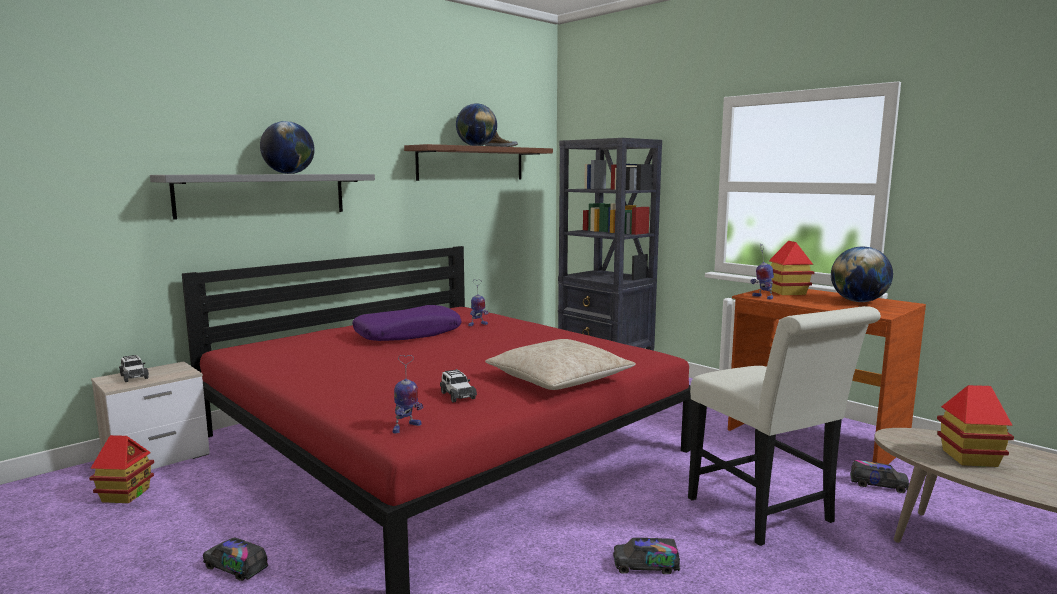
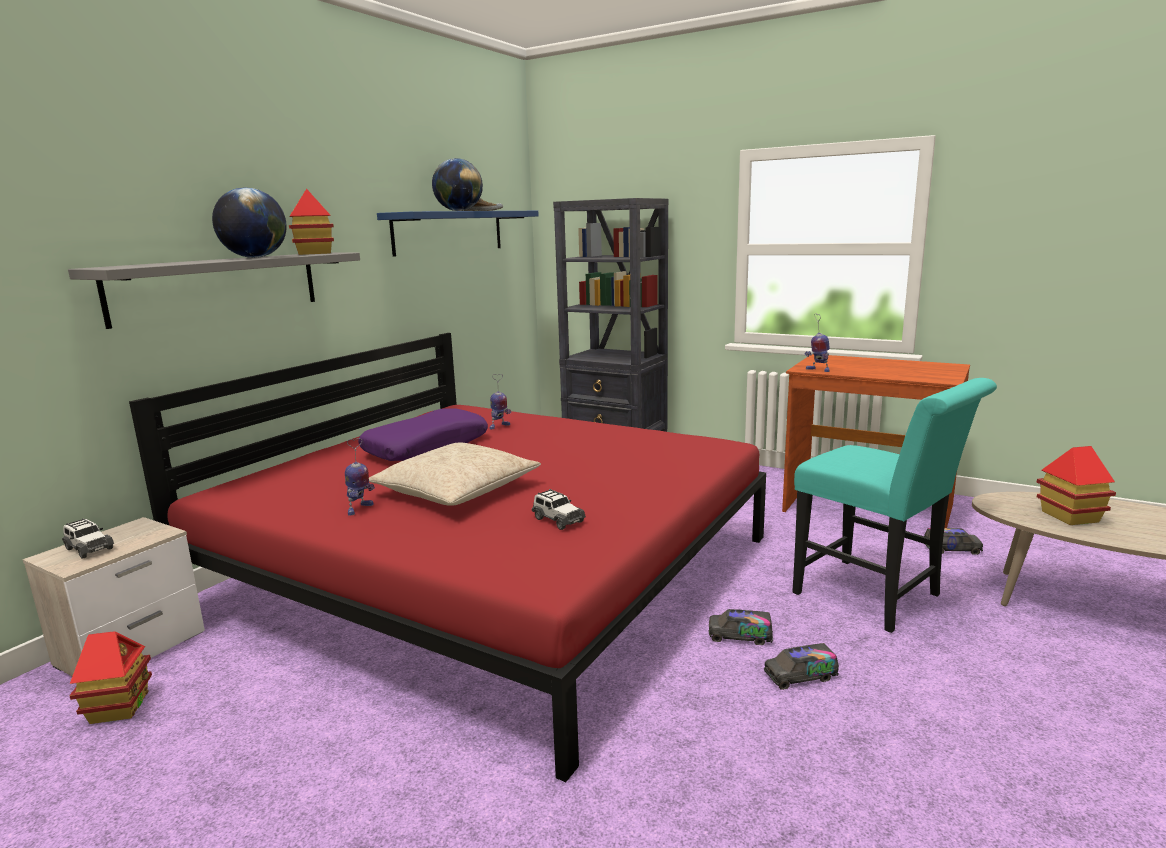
camera: 15 degrees left, 5 degrees up
(236, 568) = (341, 776): toy truck -> toy truck (740, 636)
(406, 428) = (537, 571): toy robot -> toy robot (359, 509)
(471, 163) = (449, 232): brown shelf -> blue shelf
(558, 379) = (650, 484): beige pillow -> beige pillow (456, 490)
(767, 514) = (876, 598): white chair -> turquoise chair
(788, 293) = (835, 362): toy house -> toy house (314, 253)
(858, 301) = (910, 367): globe -> none

